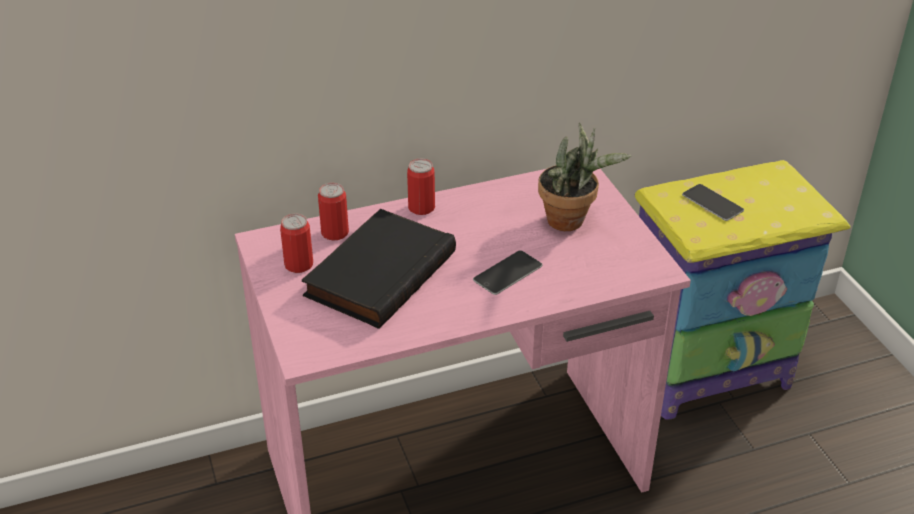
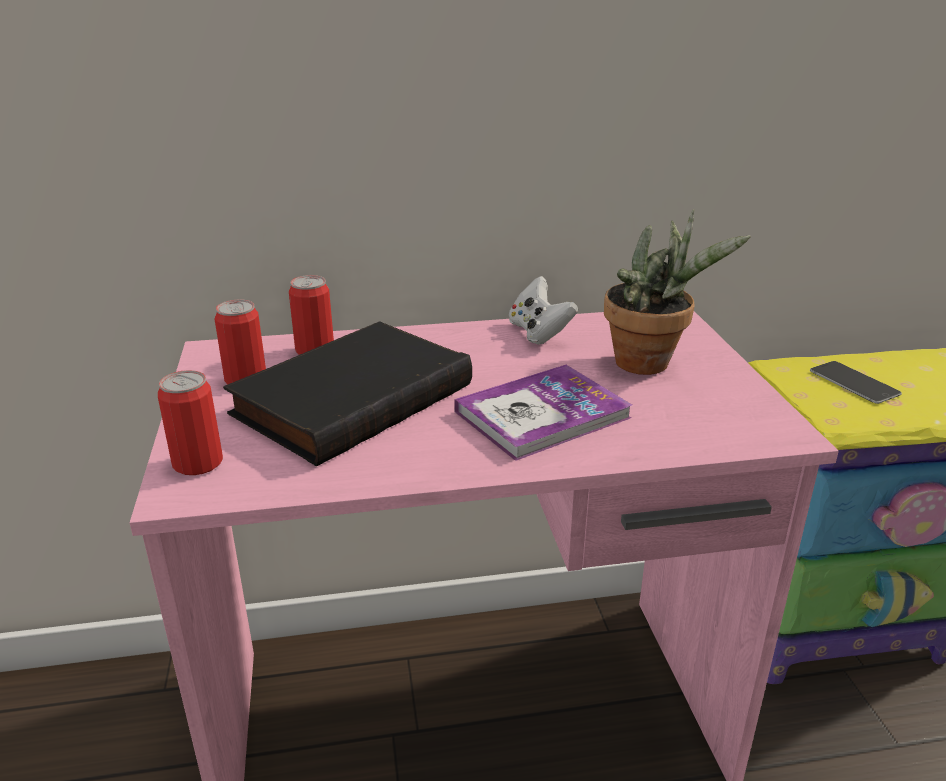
camera: 10 degrees right, 10 degrees down
(421, 208) = (443, 334): can -> can (198, 463)
(489, 199) = (539, 333): none -> white game controller
(507, 273) = (542, 414): phone -> book

